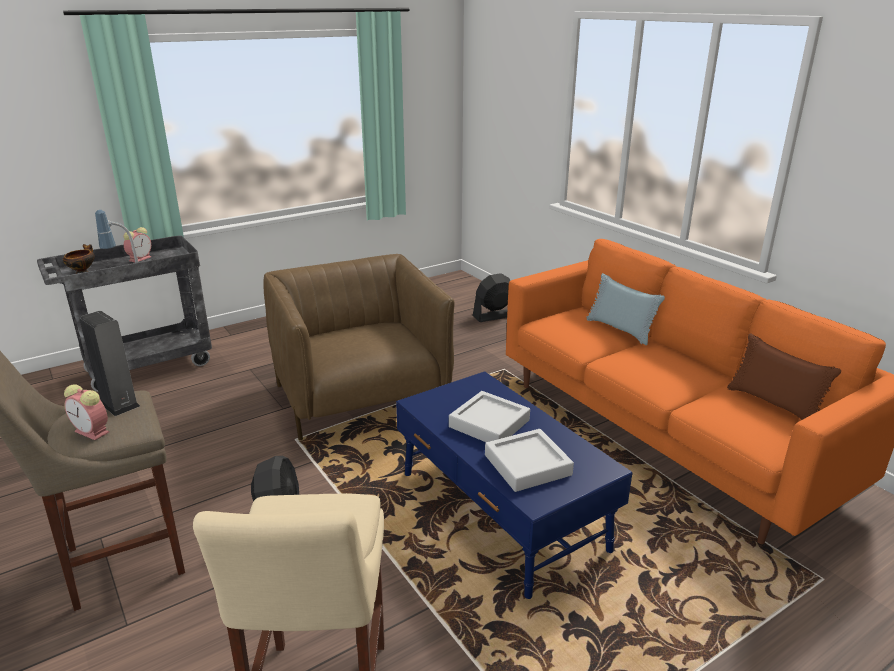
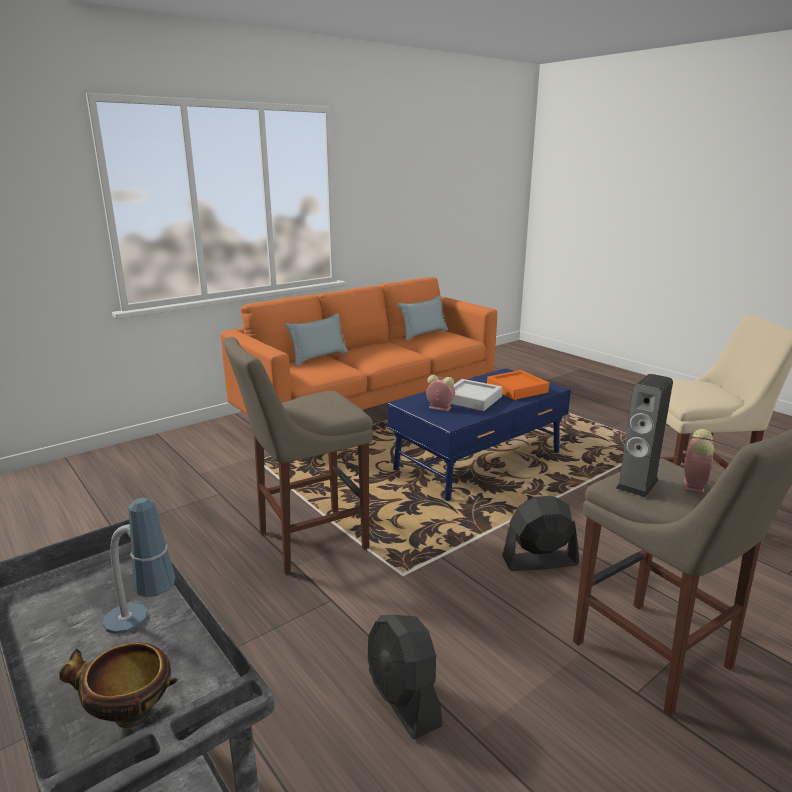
camera: 95 degrees left, 5 degrees down
(140, 258) = (57, 634): alarm clock -> alarm clock (439, 407)
(361, 397) = (307, 541): brown armchair -> beige stool
(495, 316) = (117, 467): black fan -> black fan (403, 698)
(527, 465) = (517, 389): grey tray -> orange tray
(774, 404) = (423, 334): brown pillow -> blue pillow

